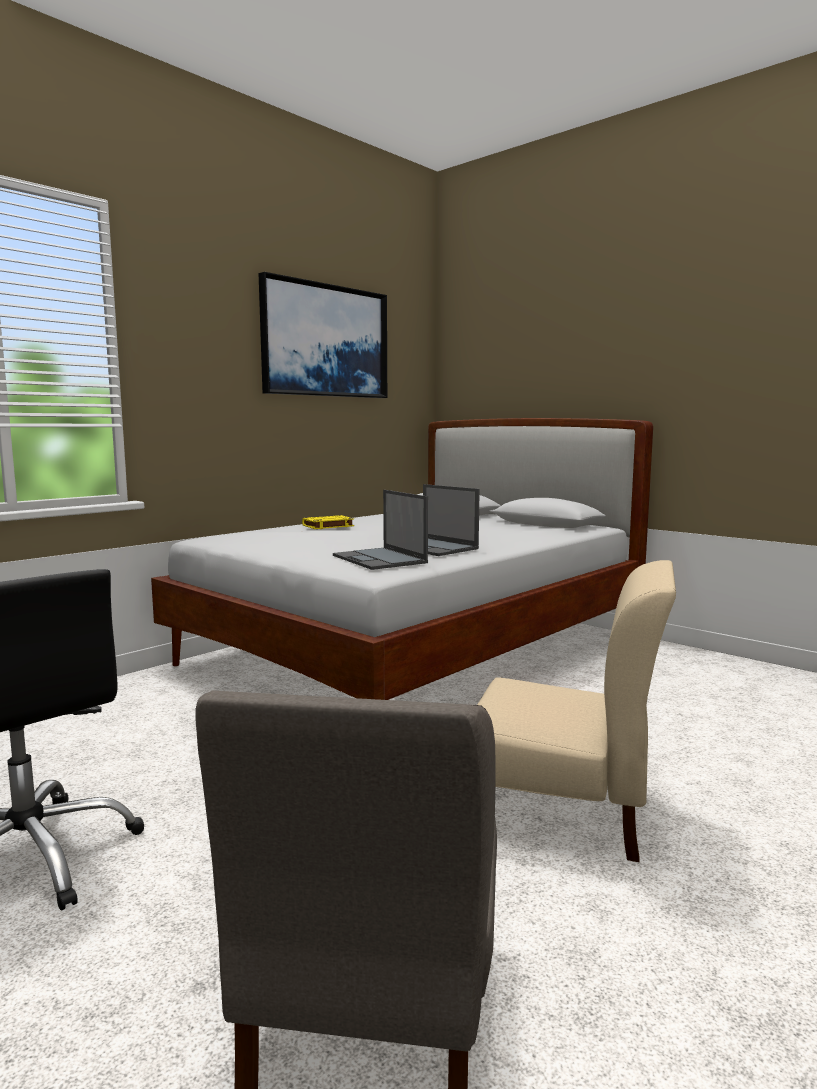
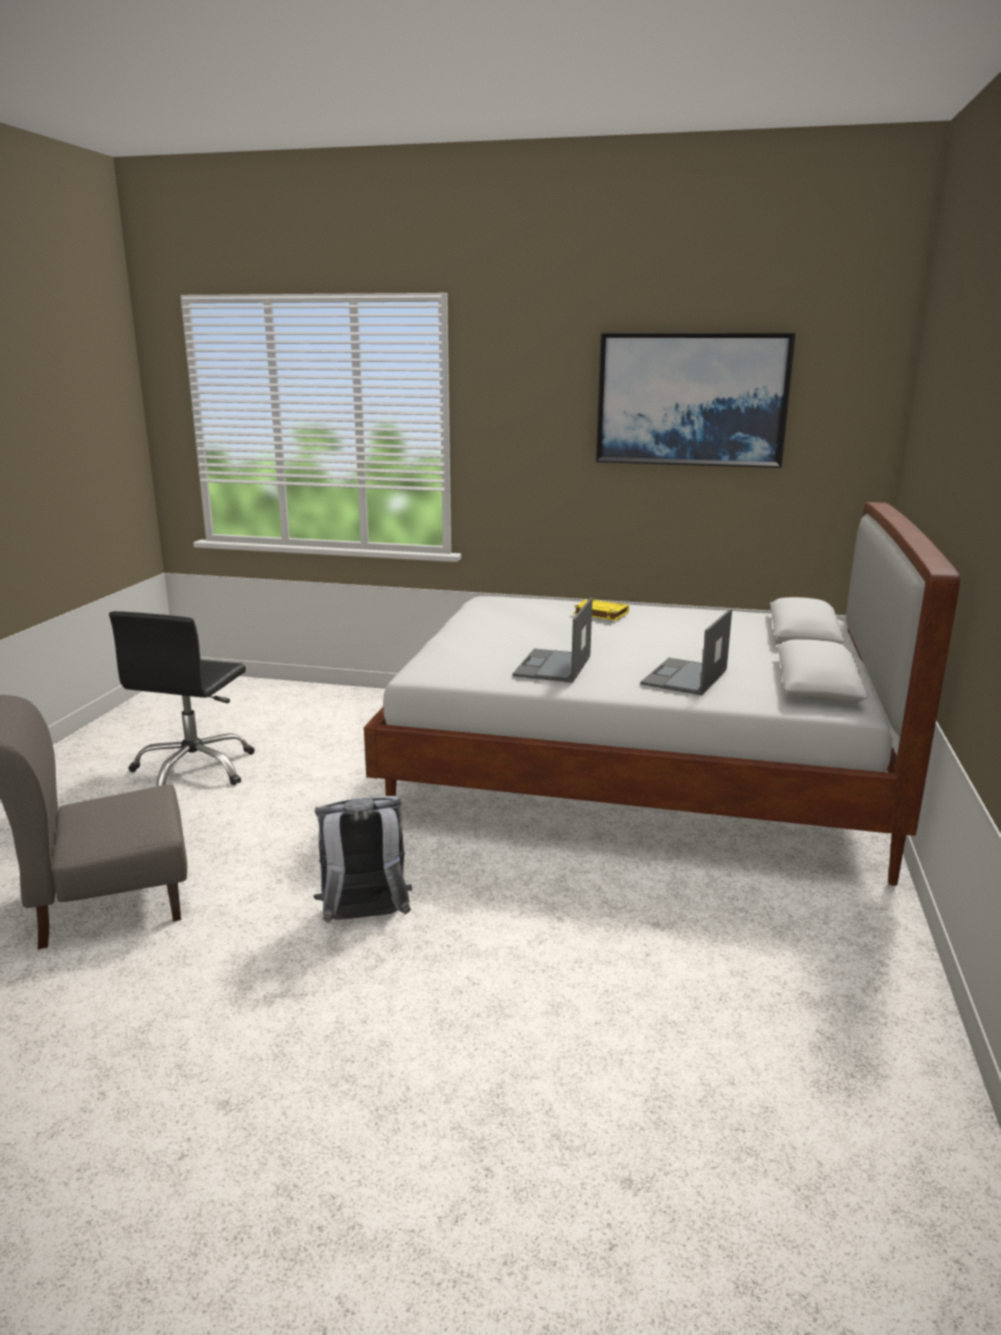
camera: 60 degrees right, 10 degrees up
(380, 559) = (470, 662): laptop -> laptop (684, 677)
(563, 810) = (364, 920): beige chair -> grey backpack

